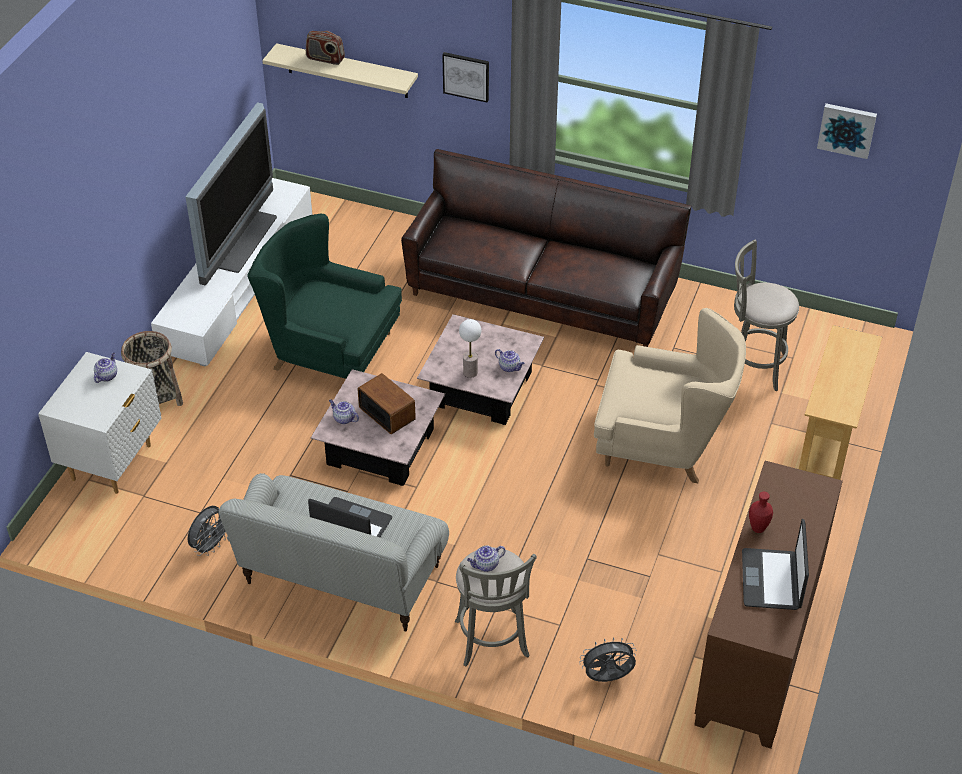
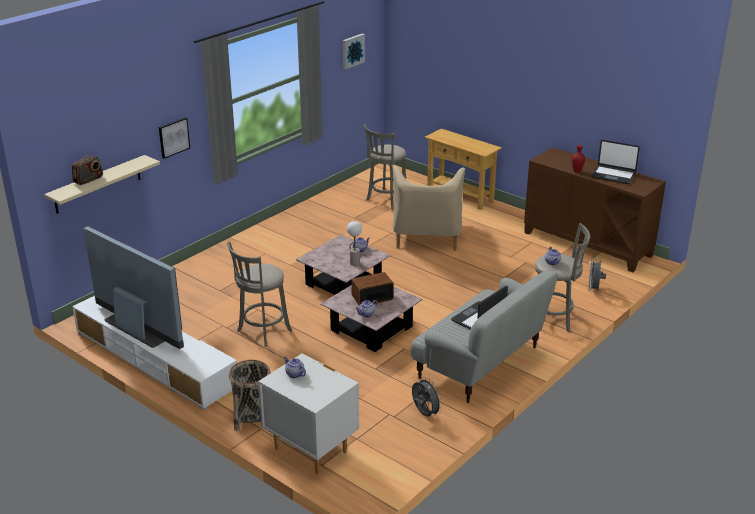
camera: 70 degrees left, 15 degrees down
(329, 349) = (262, 332): green armchair -> grey stool
(542, 295) = (275, 247): brown sofa -> none
(663, 441) = (426, 237): beige armchair -> beige armchair turned 150 degrees clockwise

